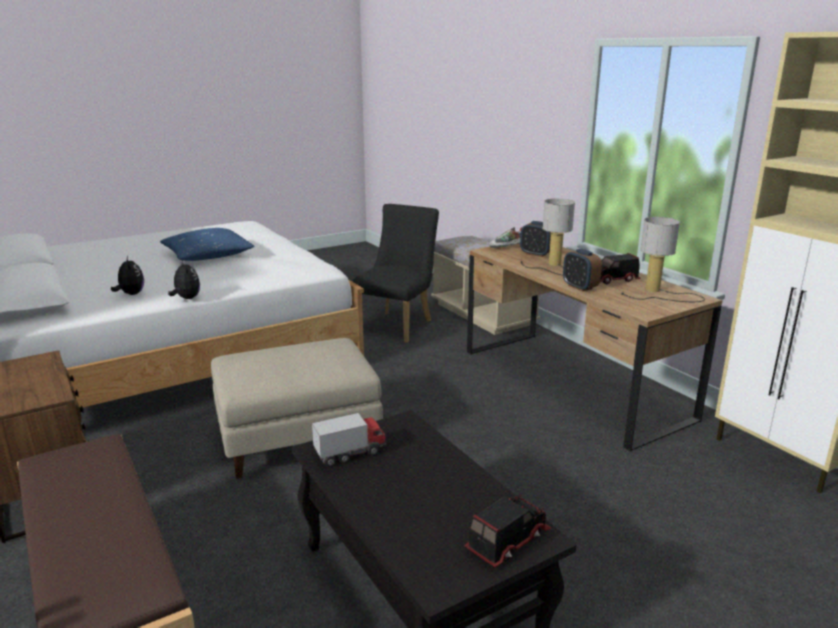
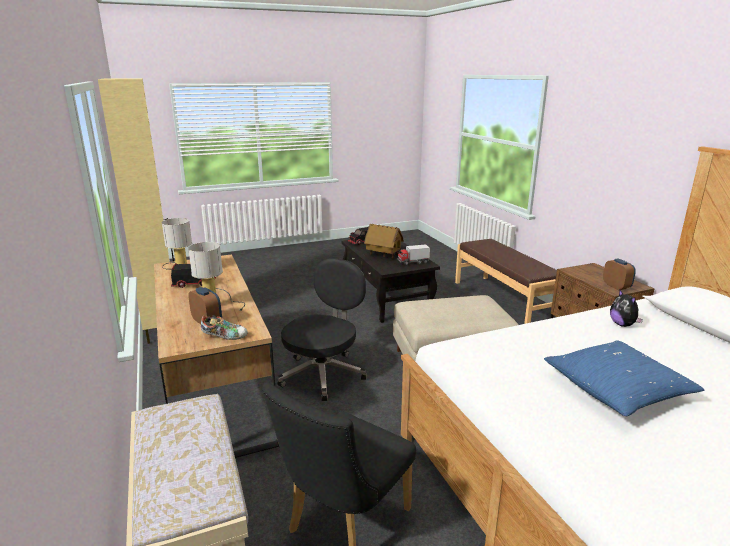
camera: 170 degrees left, 0 degrees up
(186, 298) = (563, 317): plush toy -> none
(423, 475) = (384, 255): none -> toy house
(465, 410) = (323, 374): none -> black office chair
(580, 287) = (231, 279): alarm clock -> alarm clock (616, 286)

